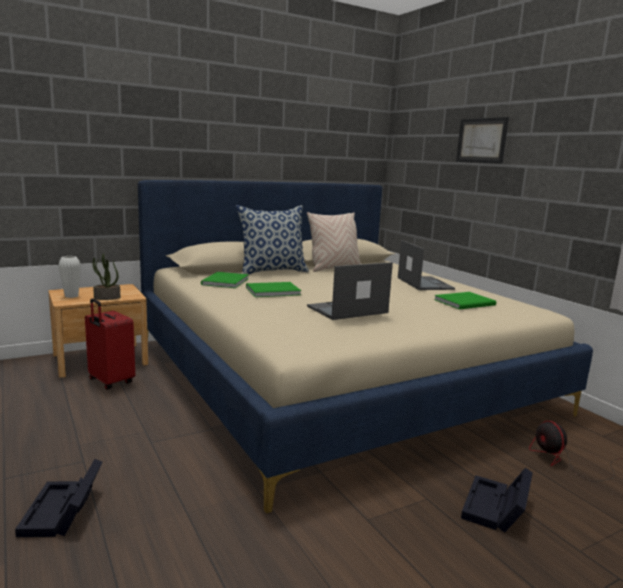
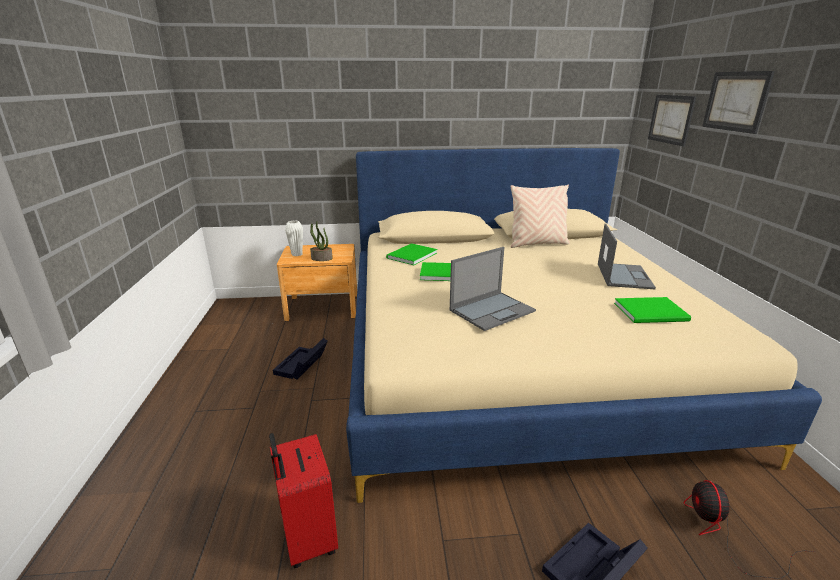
camera: 25 degrees right, 10 degrees up
(63, 512) = (212, 454): black storage box -> black storage box (301, 366)
(110, 382) = (316, 331): red suitcase -> red suitcase (307, 539)
(272, 271) = (469, 244): pillow -> none
(346, 310) = (492, 310): laptop -> laptop turned 150 degrees clockwise
(425, 158) = (671, 119): none -> picture

